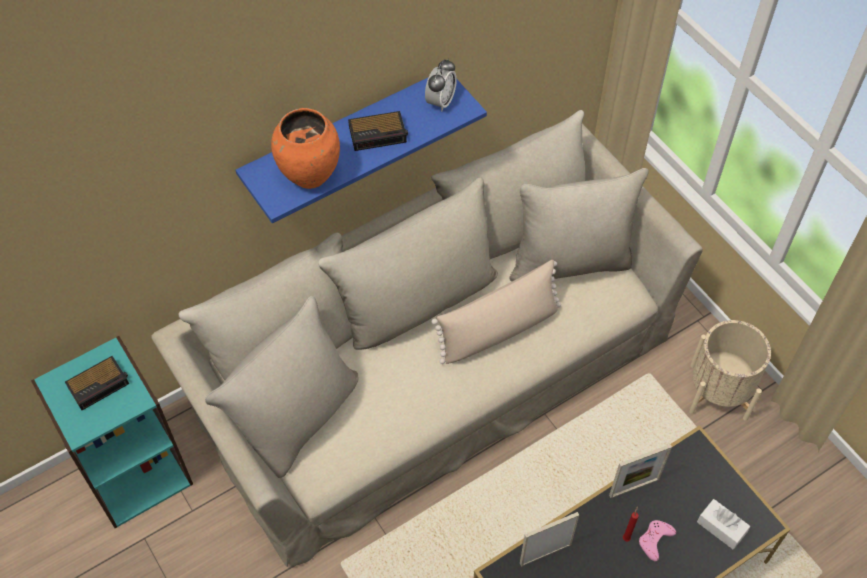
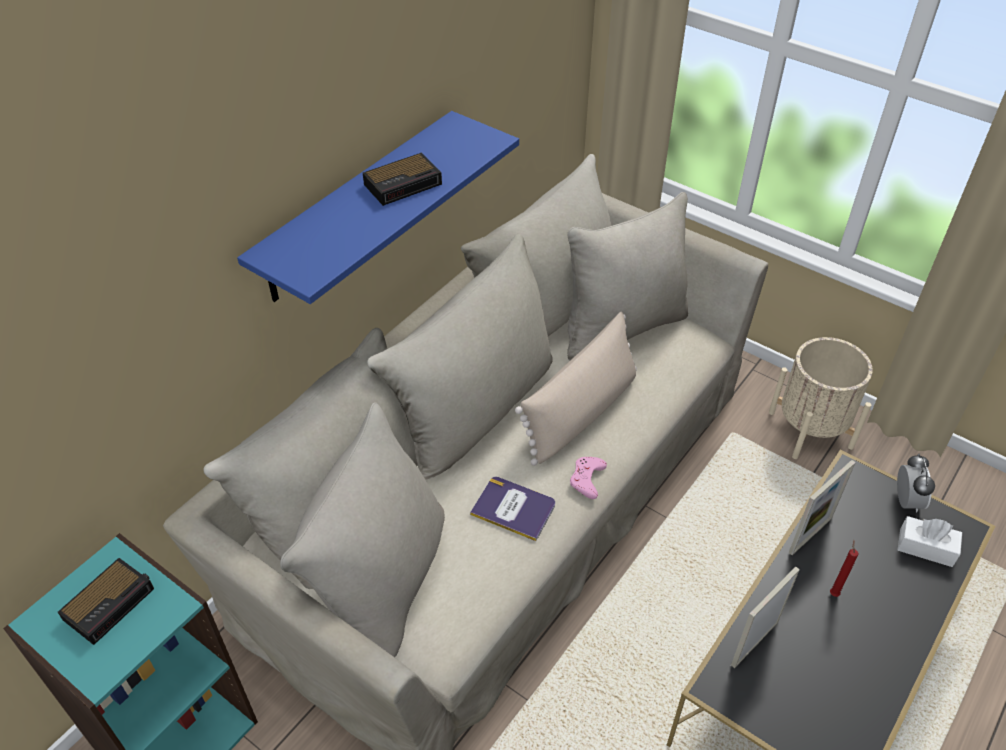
camera: 20 degrees left, 10 degrees down
(309, 177) = (339, 243): orange vase -> none
(411, 394) = (514, 508): none -> book
(440, 102) = (461, 140): alarm clock -> alarm clock (906, 501)
(655, 540) = (865, 585): pink game controller -> pink game controller (587, 479)

